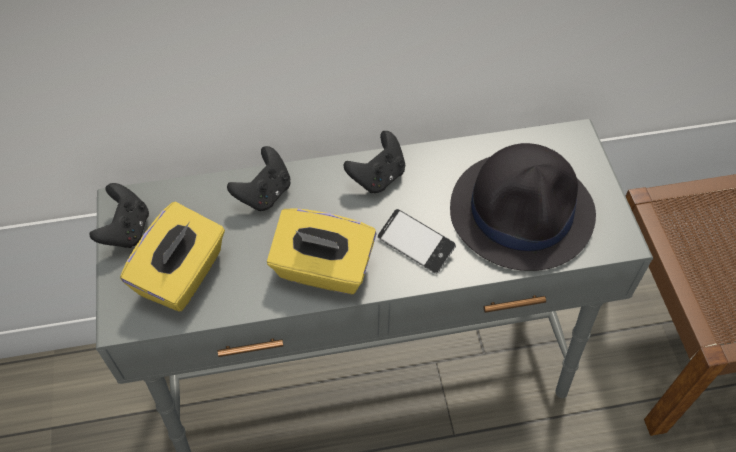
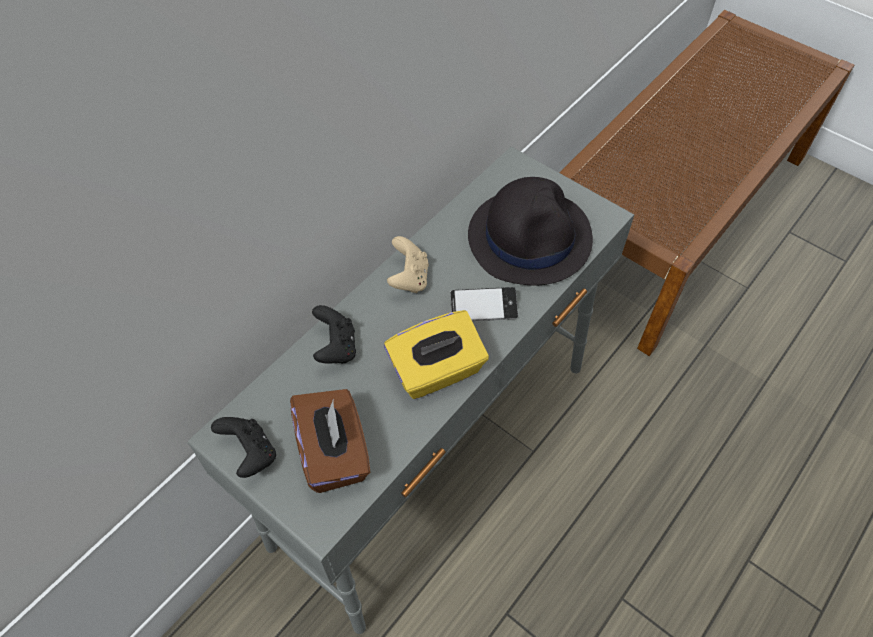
camera: 40 degrees left, 0 degrees up
(183, 275) = (334, 453): yellow tissue box -> brown tissue box
(378, 177) = (409, 278): black game controller -> beige game controller

